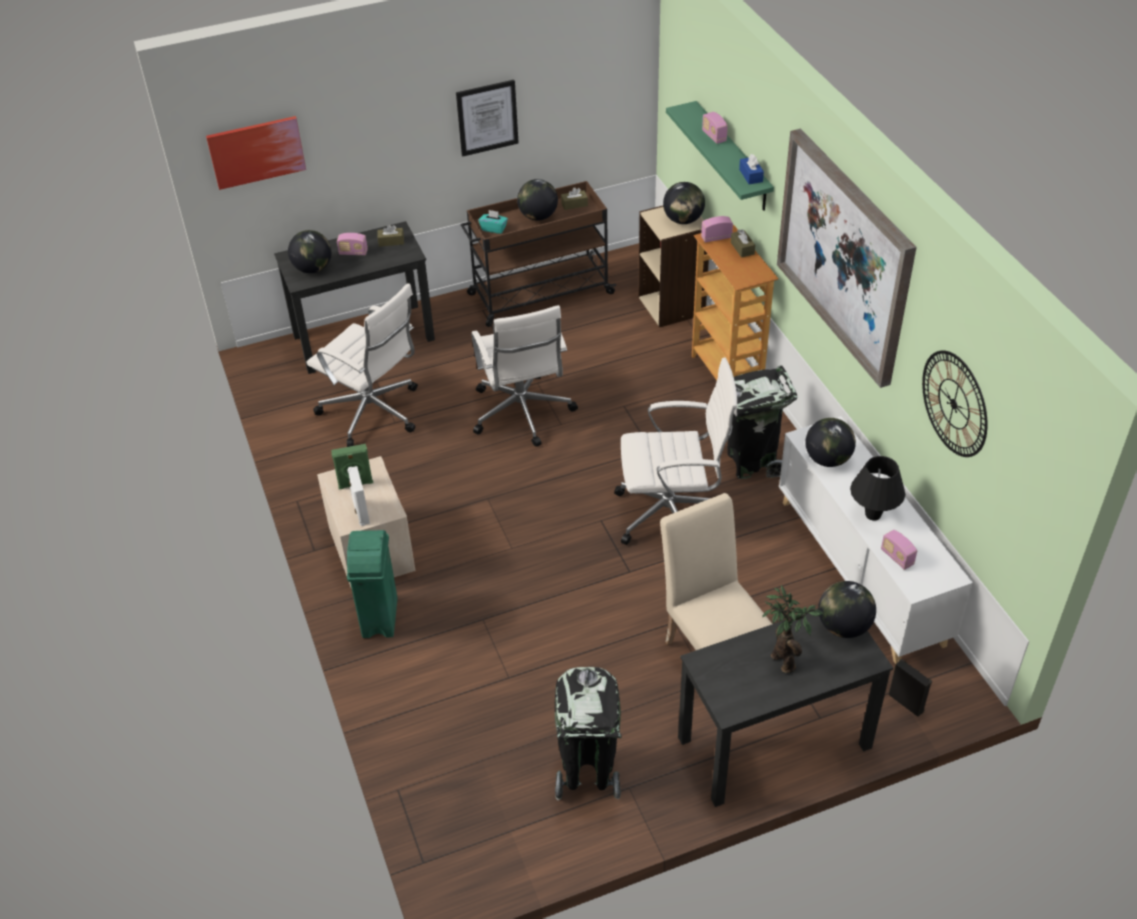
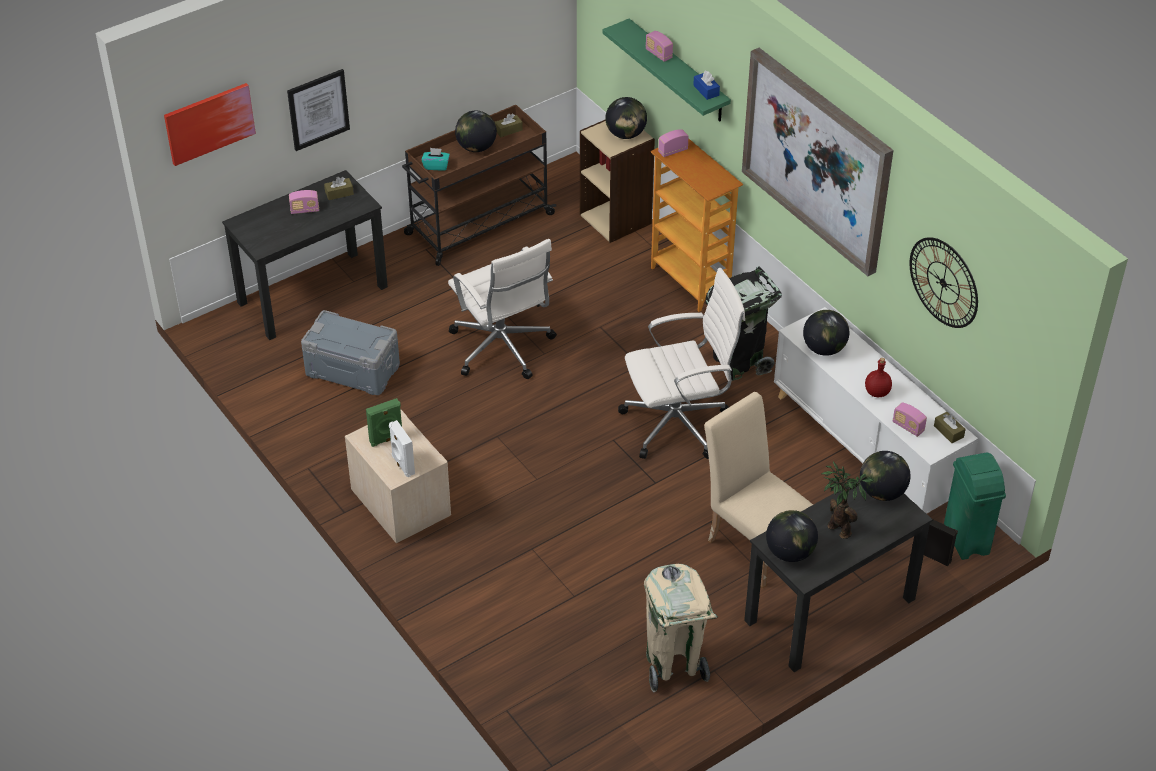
camera: 15 degrees left, 0 degrees up
(313, 268) = (270, 232): globe -> globe (790, 552)
(373, 413) = (352, 370): white office chair -> grey storage box
(379, 618) = (433, 564): green trash can -> green trash can (966, 540)
(487, 117) = (421, 56): picture -> picture (318, 109)
(588, 772) = (673, 664): black trash can -> beige trash can
(742, 248) = (700, 158): brown tissue box -> brown tissue box (948, 431)
(873, 514) = (877, 392): black table lamp -> red bottle

